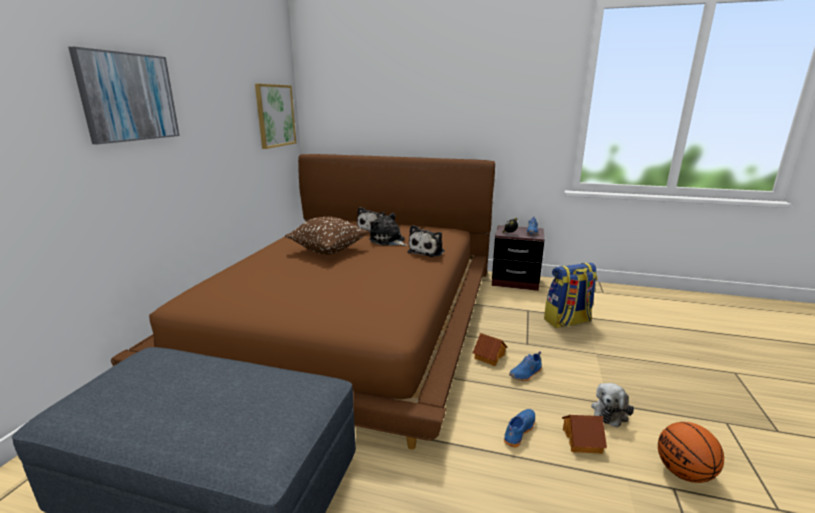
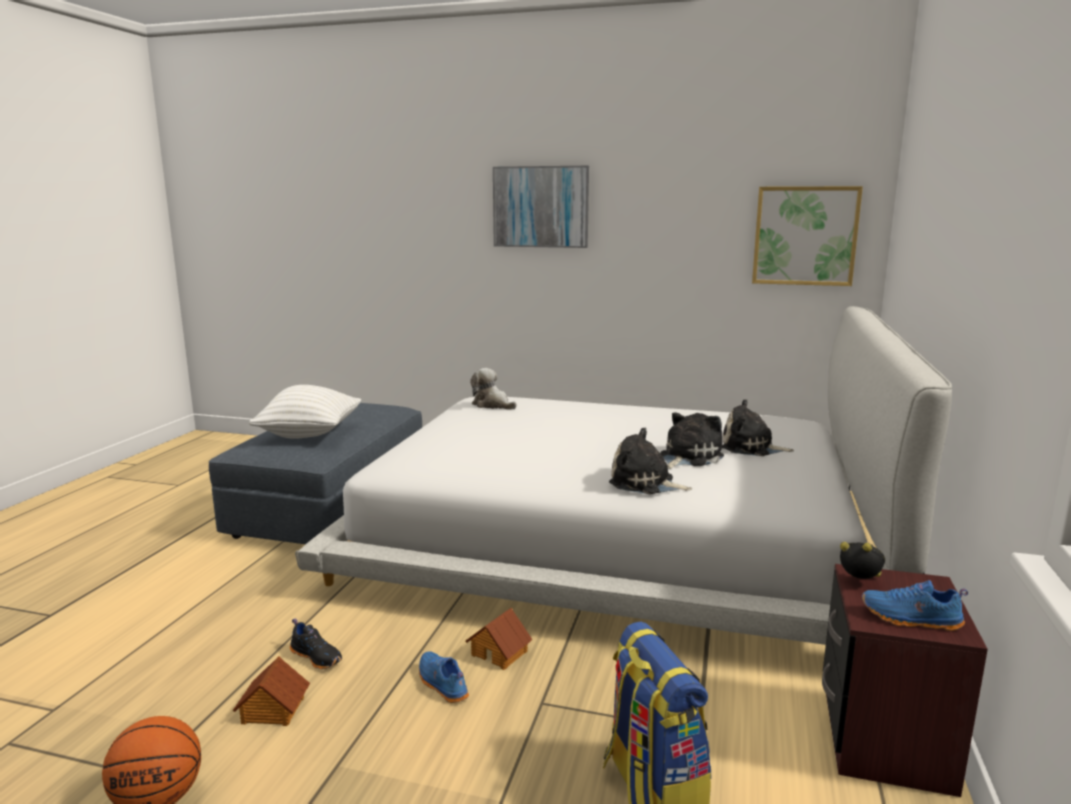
camera: 90 degrees right, 5 degrees down
(240, 399) = (310, 434): none -> white pillow
(328, 250) = (625, 428): brown pillow -> none
(351, 317) = (618, 539): brown bed -> white bed
(518, 431) = (317, 657): blue shoe -> black shoe
(610, 412) = (315, 761): plush toy -> plush toy (492, 405)

